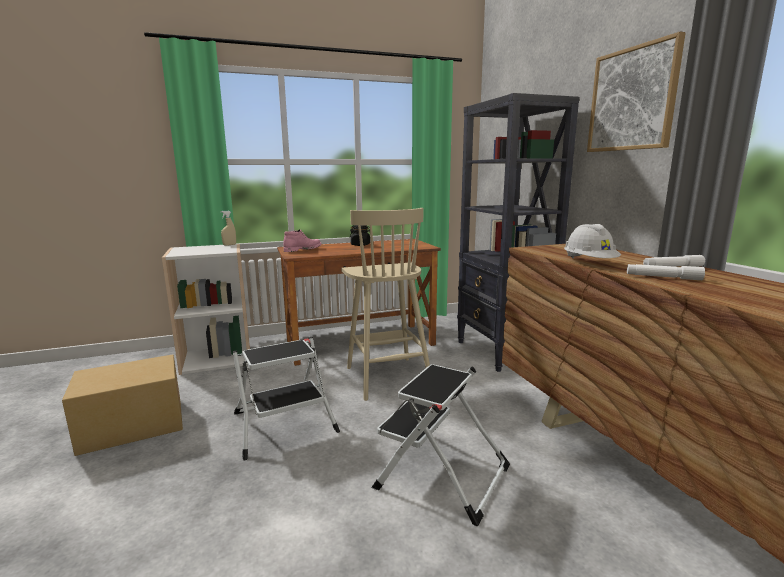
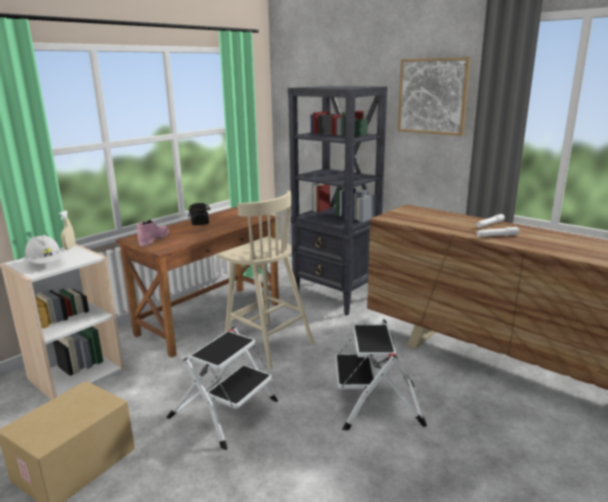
camera: 30 degrees left, 5 degrees up
(589, 263) = (443, 228): white hard hat -> white hard hat (45, 264)

